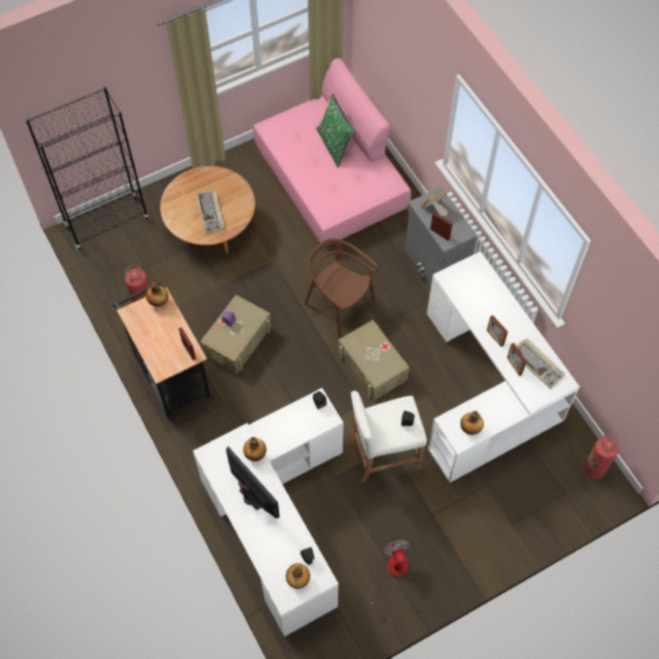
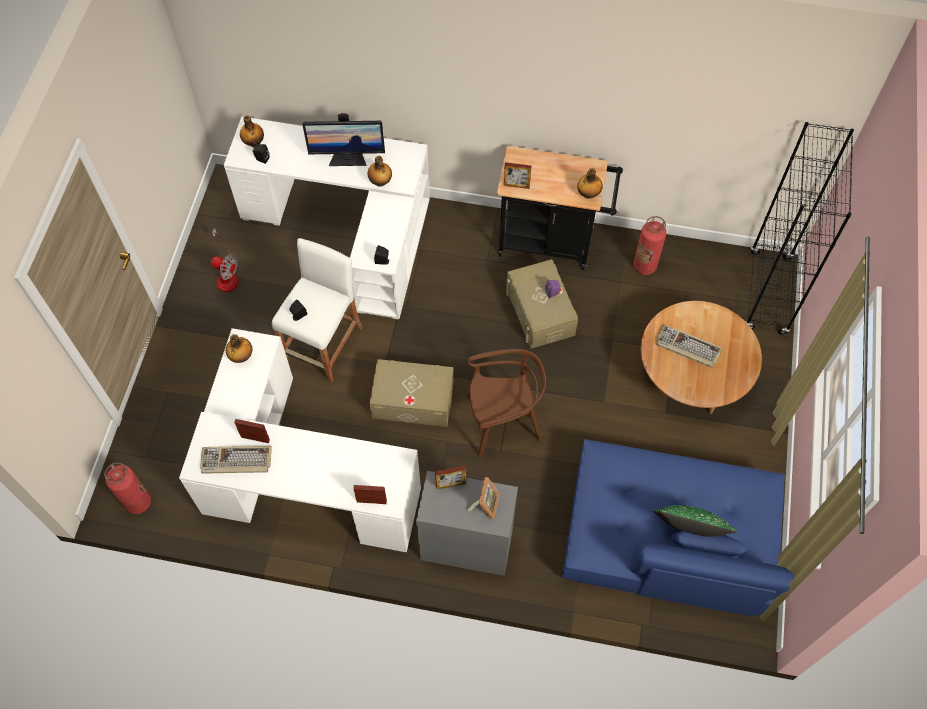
camera: 130 degrees right, 0 degrees up
(331, 176) = (668, 535): pink sofa -> blue sofa
(495, 338) = (298, 447): picture frame -> picture frame (371, 501)

